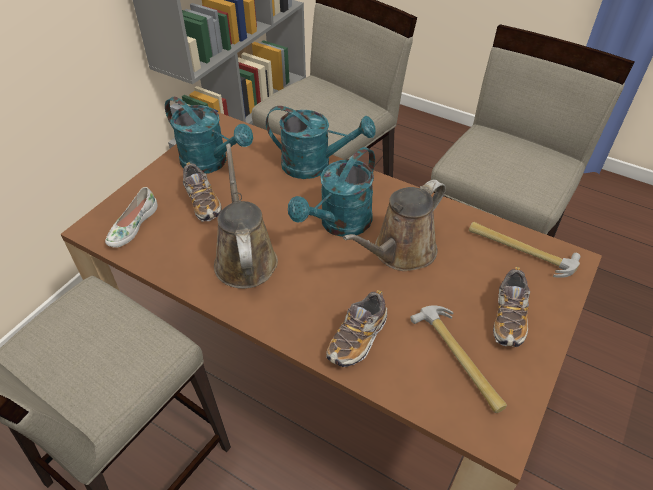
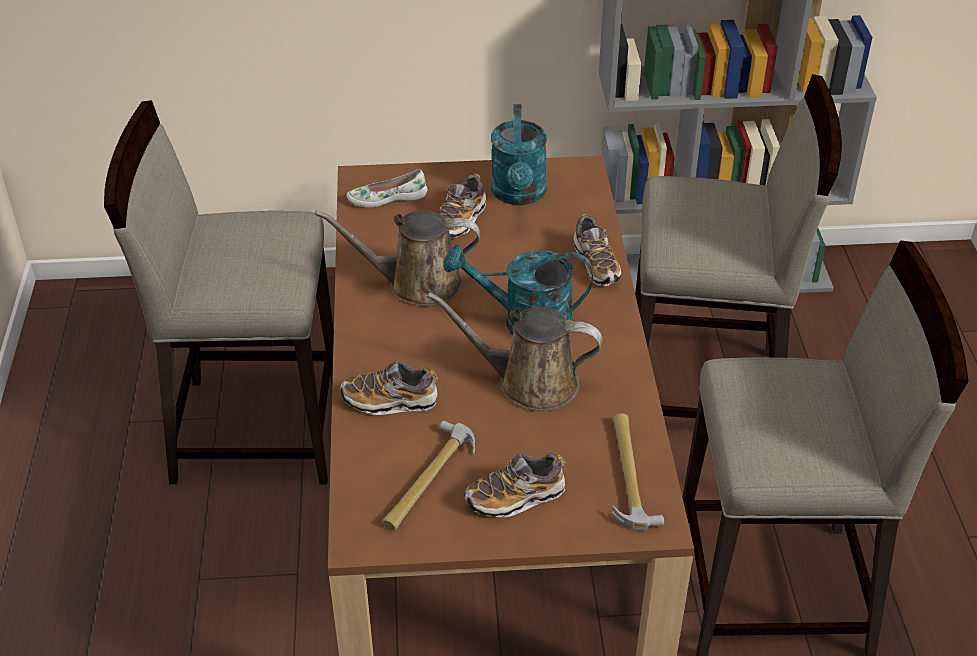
camera: 55 degrees right, 5 degrees down
(245, 258) = (417, 284): brown watering can -> brown watering can turned 135 degrees counterclockwise
(315, 165) = (596, 264): turquoise watering can -> shoe

